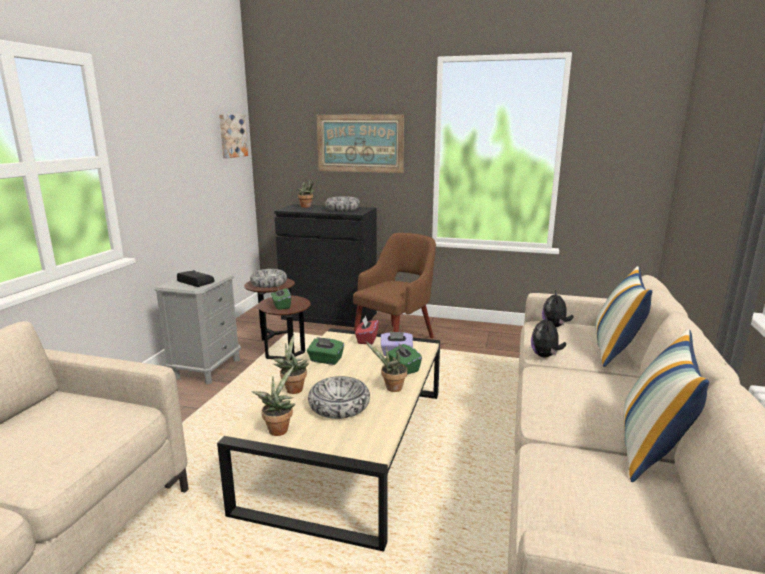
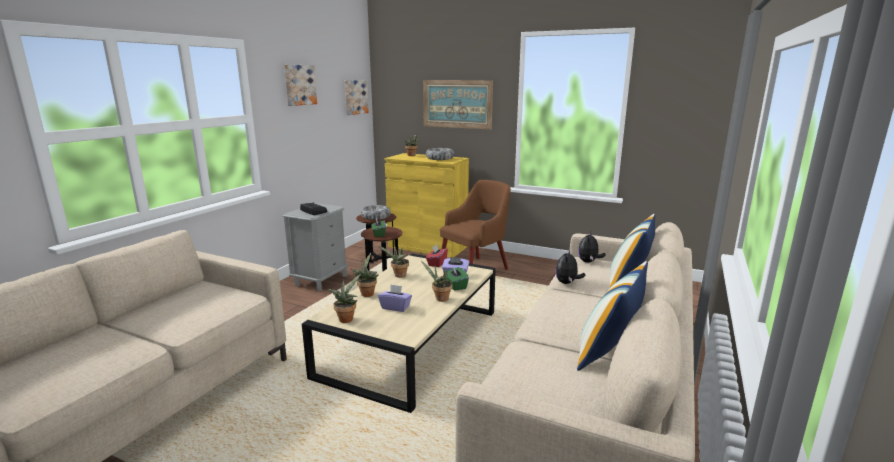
camera: 10 degrees right, 0 degrees up
(166, 118) = (299, 85): none -> picture
(325, 360) = (398, 276): green tissue box -> potted plant
(329, 316) = (427, 247): black cabinet -> yellow cabinet
(339, 405) = (395, 307): bowl -> purple tissue box

